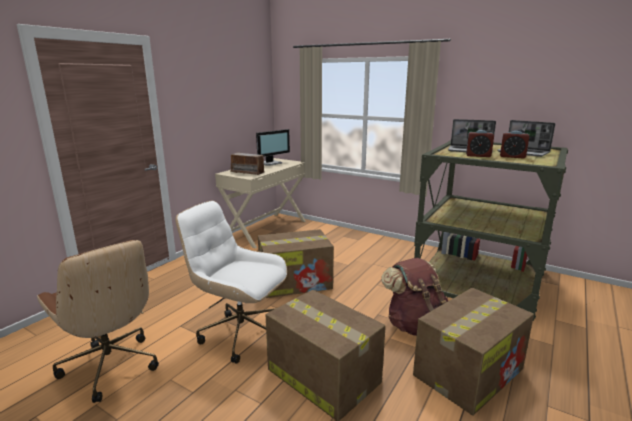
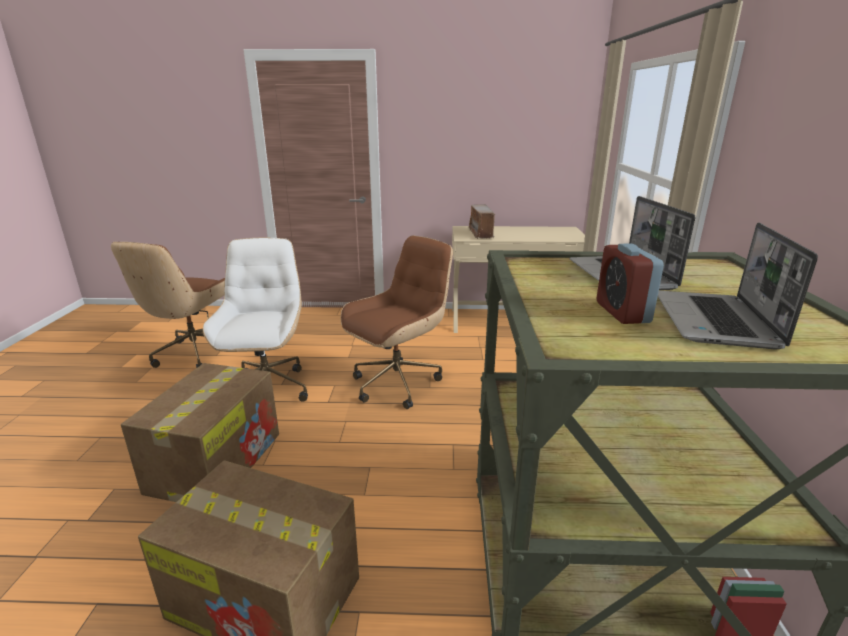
camera: 60 degrees right, 5 degrees up
(270, 163) = (545, 231): monitor -> none
(296, 282) = (399, 383): cardboard box -> brown office chair
(415, 325) = (362, 511): brown backpack -> none
(478, 155) = (569, 284): alarm clock -> none

